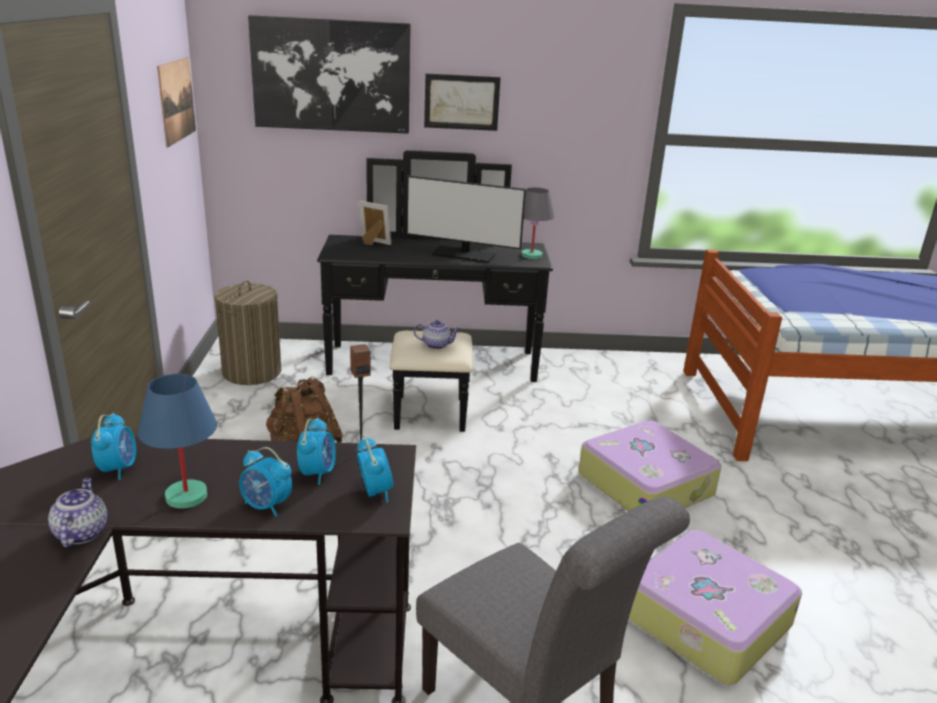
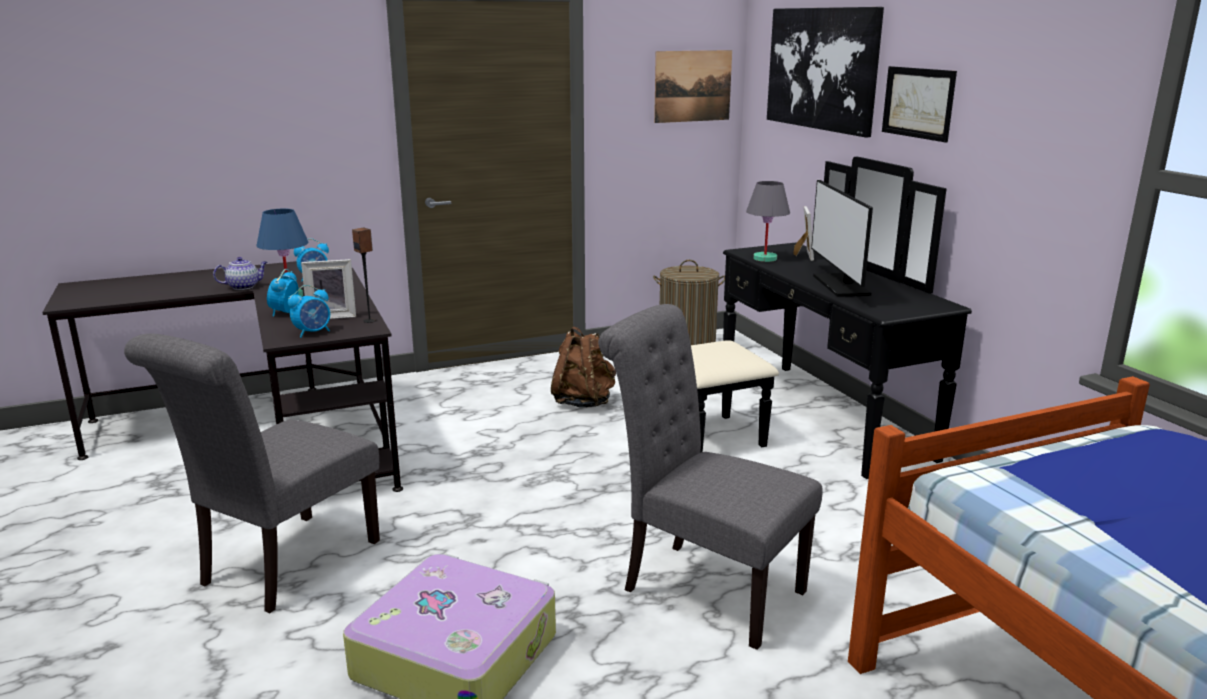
camera: 70 degrees right, 5 degrees down
(317, 473) = (332, 316): alarm clock -> picture frame
(437, 345) = (711, 355): teapot -> none
(531, 255) = (905, 308): grey table lamp -> grey table lamp (764, 258)
(646, 484) = (703, 587): suitcase -> grey chair

